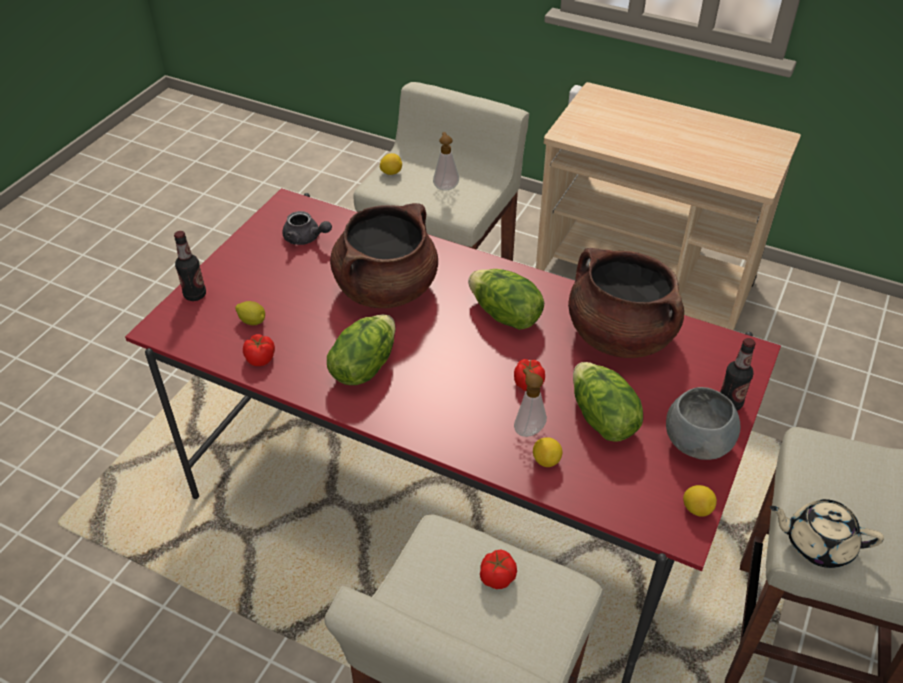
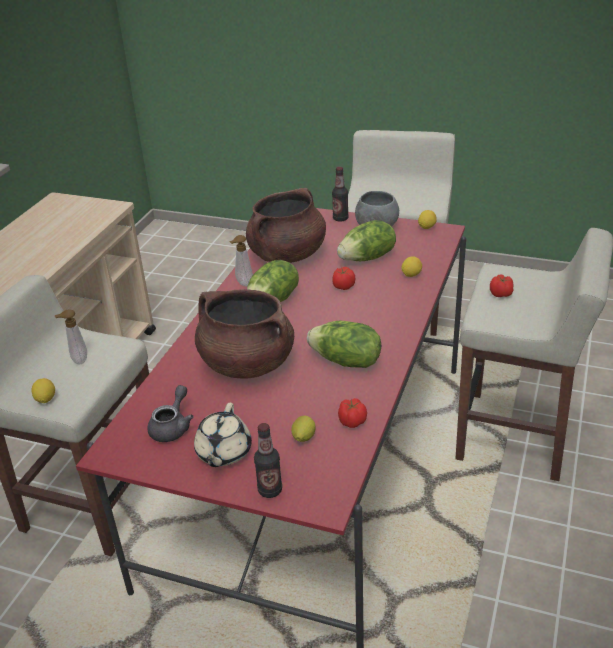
camera: 95 degrees left, 10 degrees down
(528, 429) = (386, 283): soap dispenser -> soap dispenser (243, 284)
(817, 543) = (426, 204): beige teapot -> beige teapot (223, 453)

